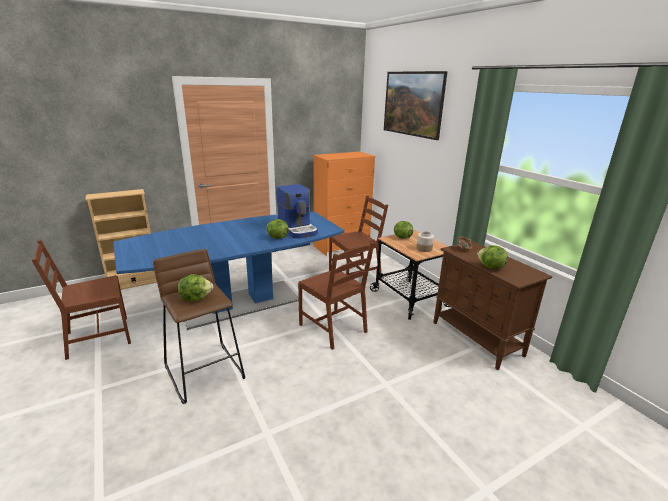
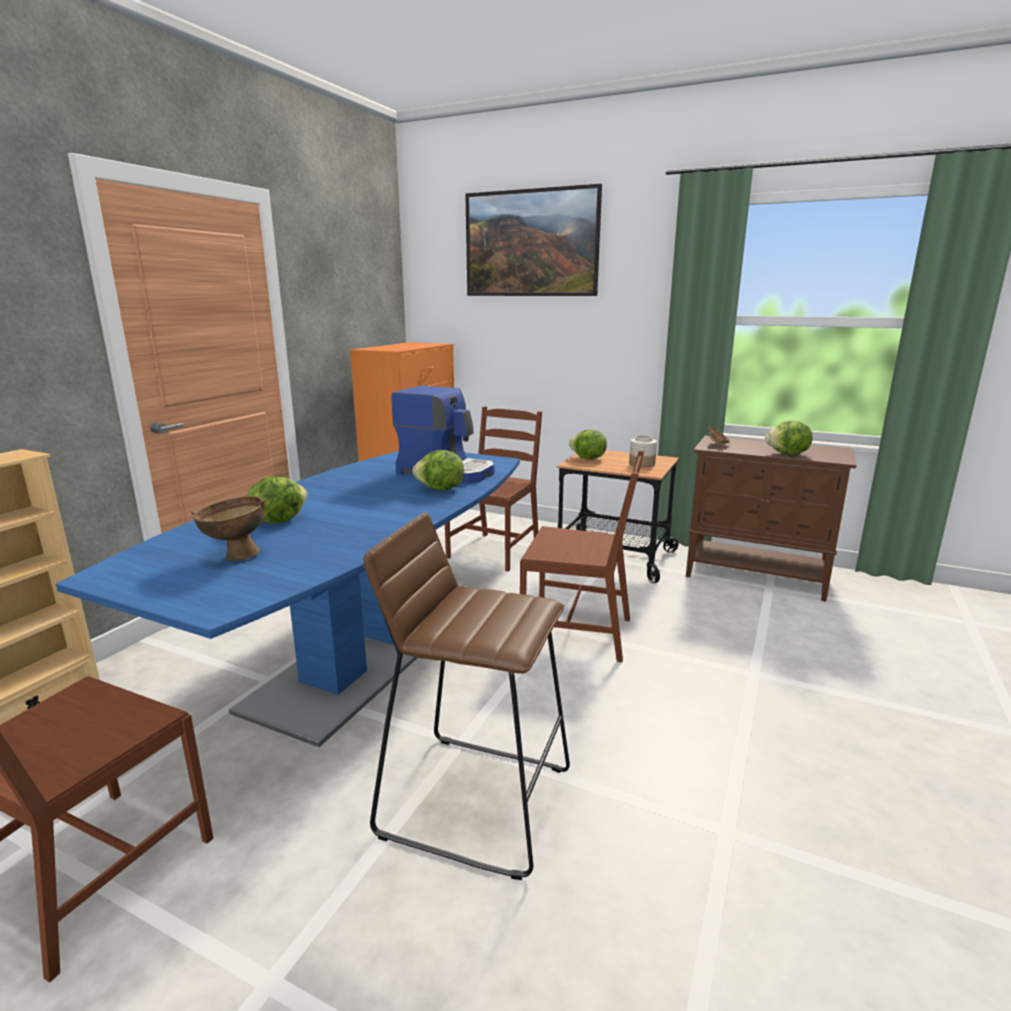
camera: 35 degrees left, 5 degrees down
(164, 246) = (235, 556): none -> brown bowl
(196, 298) = (489, 616): lettuce -> lettuce (278, 520)

